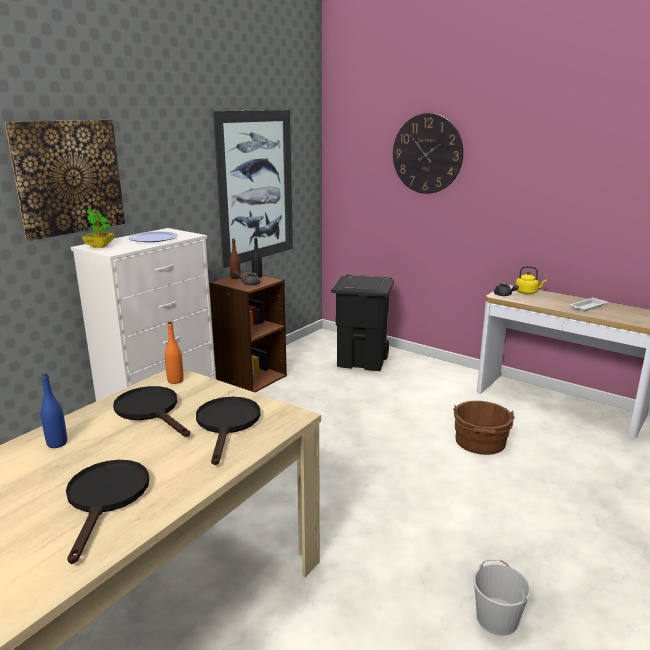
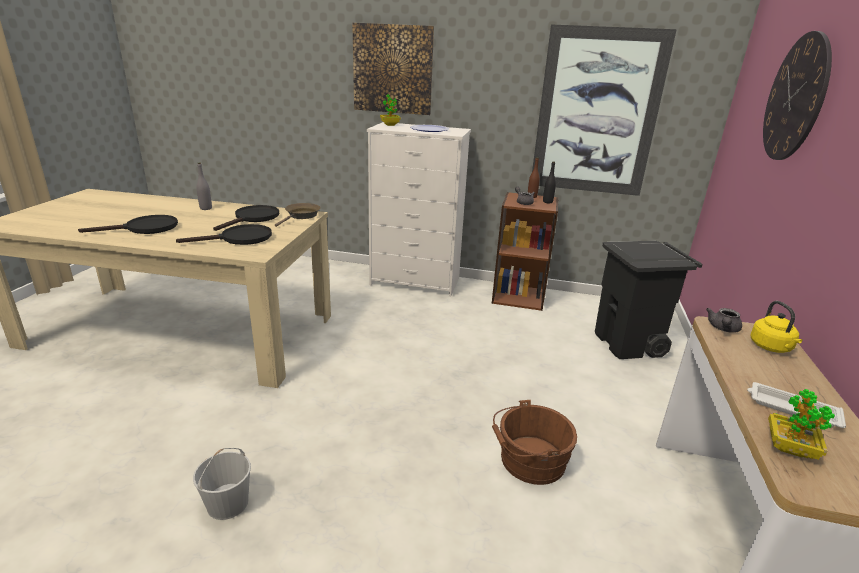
camera: 65 degrees right, 5 degrees up
(57, 443) = (206, 208): blue bottle -> grey bottle
(175, 381) = (301, 216): orange bottle -> brown frying pan
(620, 317) = (789, 448): none -> potted plant

